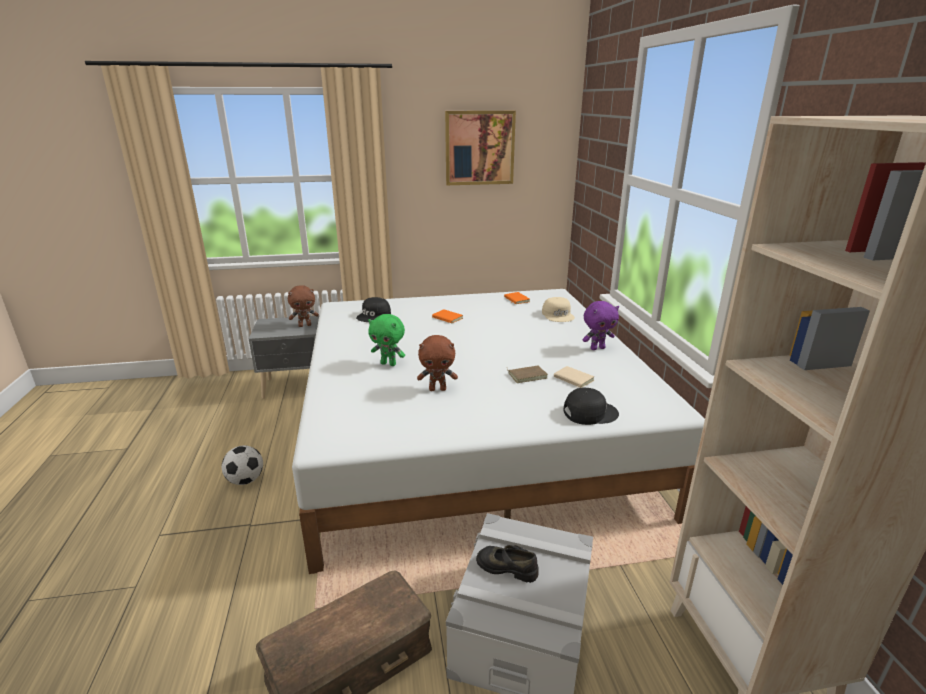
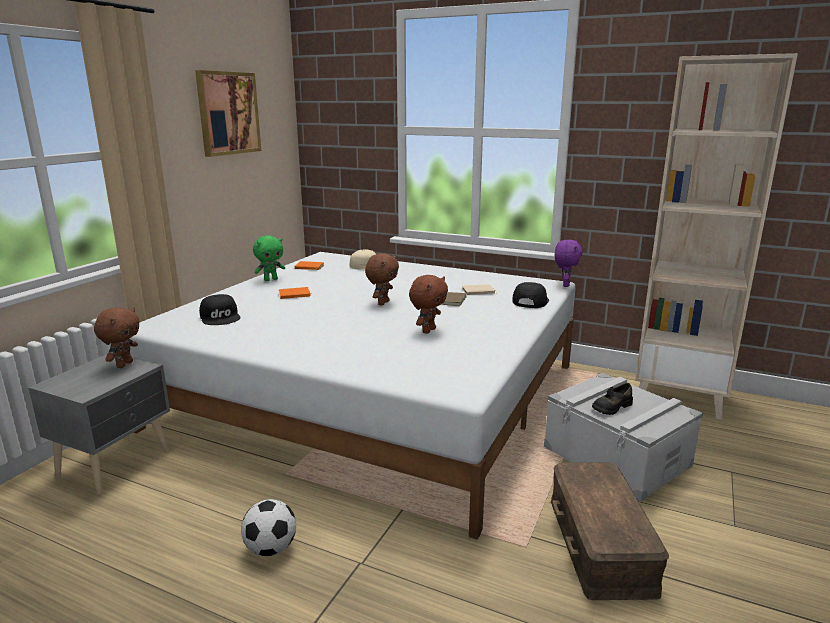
camera: 55 degrees left, 5 degrees down
(389, 364) = (348, 335): green plush toy -> green plush toy (270, 279)
(476, 351) = (382, 303): none -> brown plush toy
(597, 348) = (443, 273): purple plush toy -> purple plush toy (565, 285)

